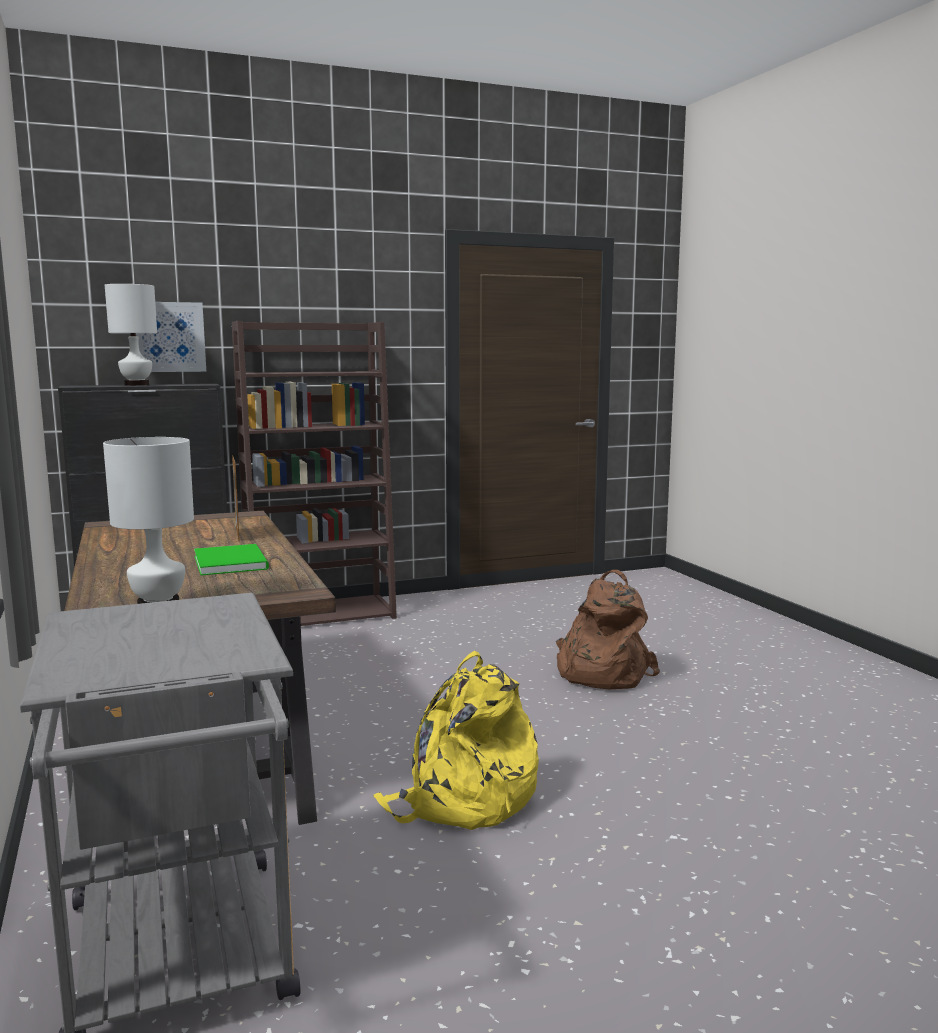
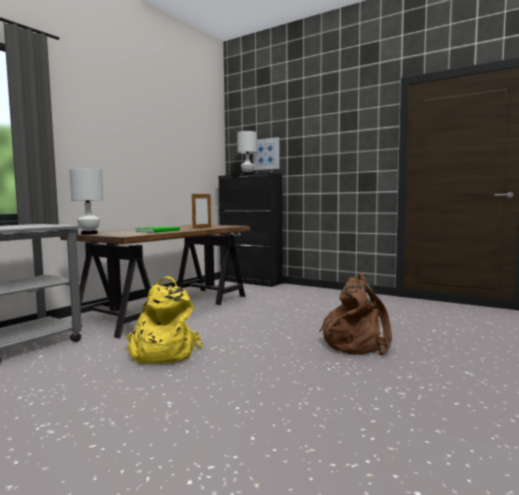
camera: 55 degrees right, 5 degrees down
(322, 615) = (311, 291): brown bookcase -> none

